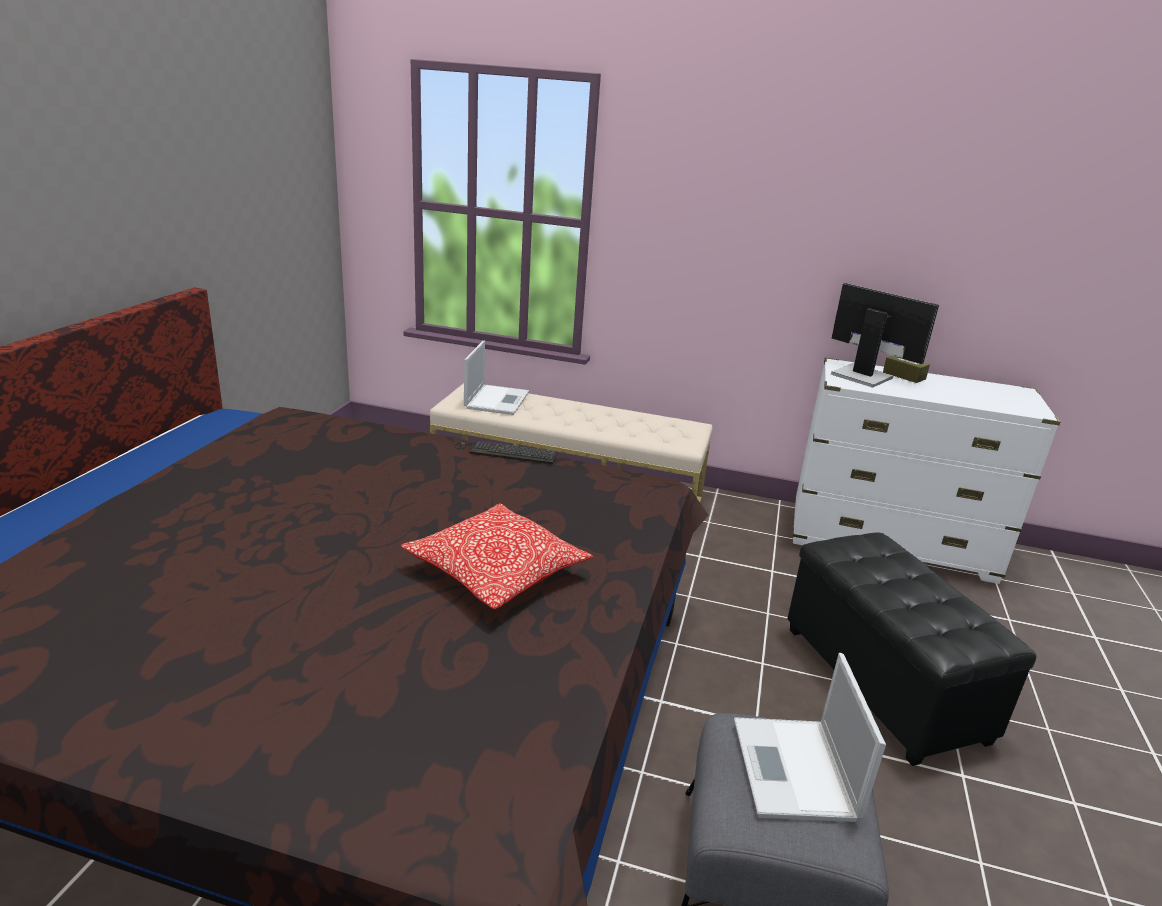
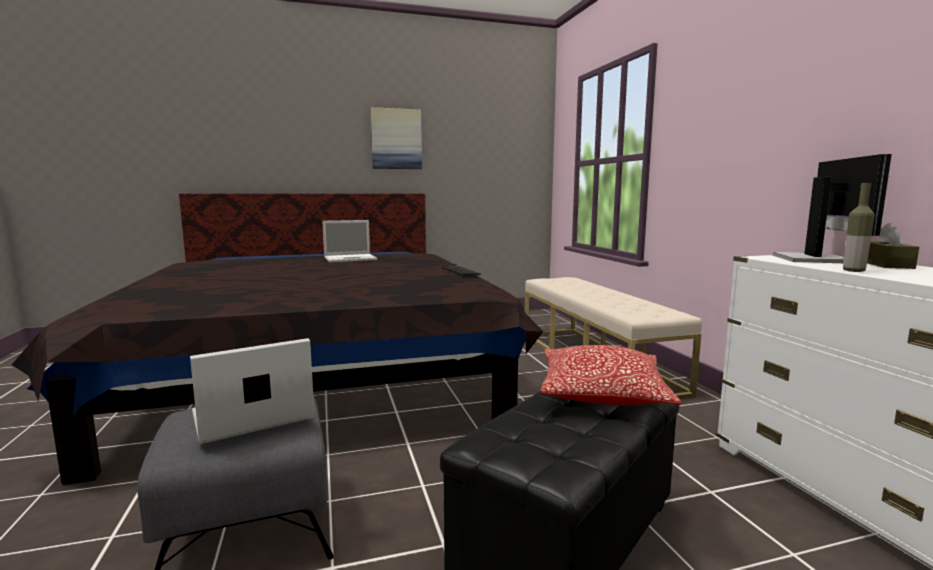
camera: 60 degrees right, 15 degrees down
(130, 180) = (396, 139): none -> picture
(496, 572) = (318, 284): pillow -> pillow (602, 394)
(497, 399) = (568, 282): laptop -> laptop (351, 259)
(926, 396) = (853, 271): none -> bottle

